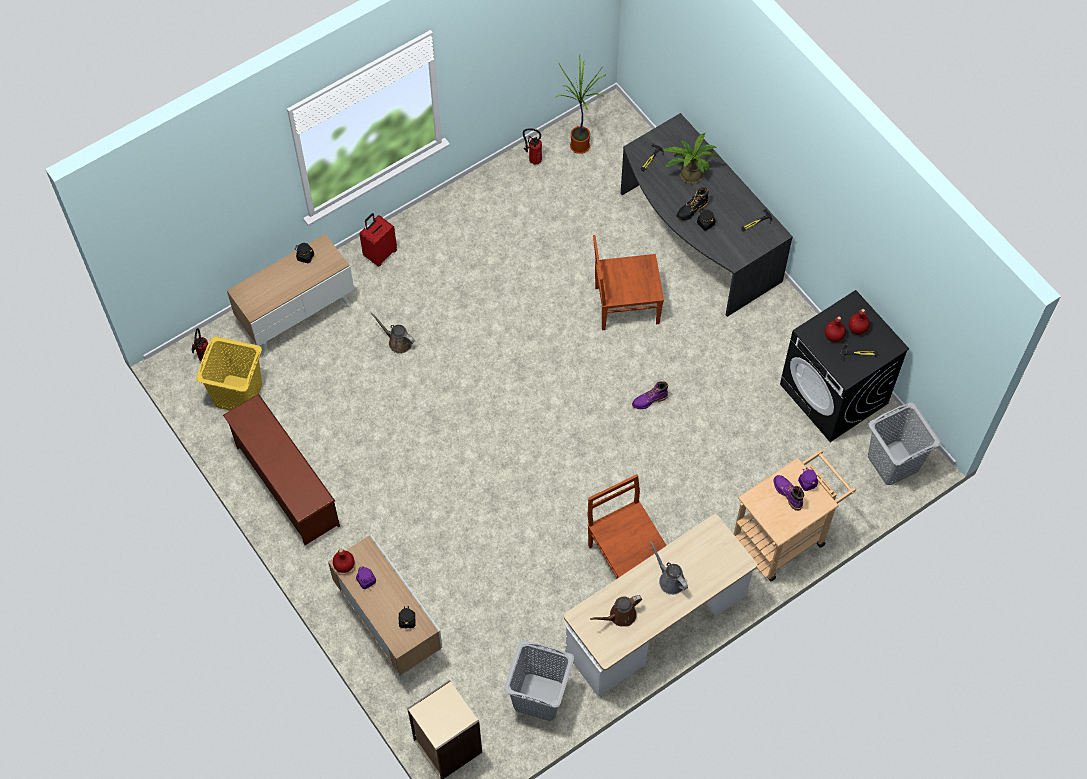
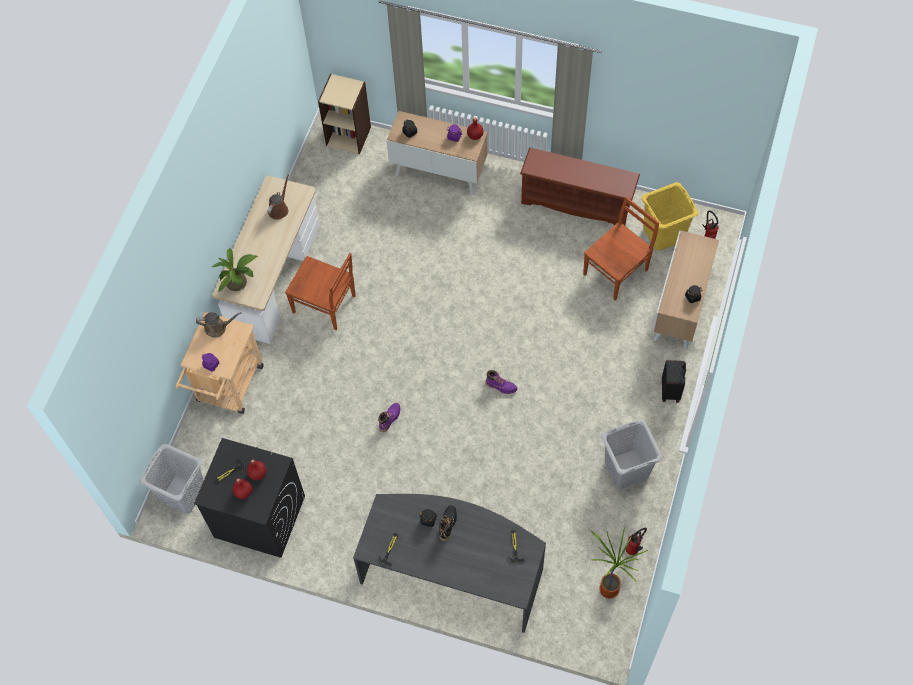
camera: 145 degrees right, 0 degrees up
(380, 253) = (671, 391): red suitcase -> black suitcase
(397, 342) = (597, 338): brown watering can -> brown watering can (218, 328)
(538, 697) = (316, 193): grey laundry basket -> grey laundry basket (626, 469)
(624, 305) = (464, 477): brown chair -> brown chair (617, 271)
(670, 580) = (263, 249): grey watering can -> none
(688, 174) = (475, 555): potted plant -> potted plant (239, 282)
(787, 494) = (220, 349): purple boot -> purple boot (501, 386)

